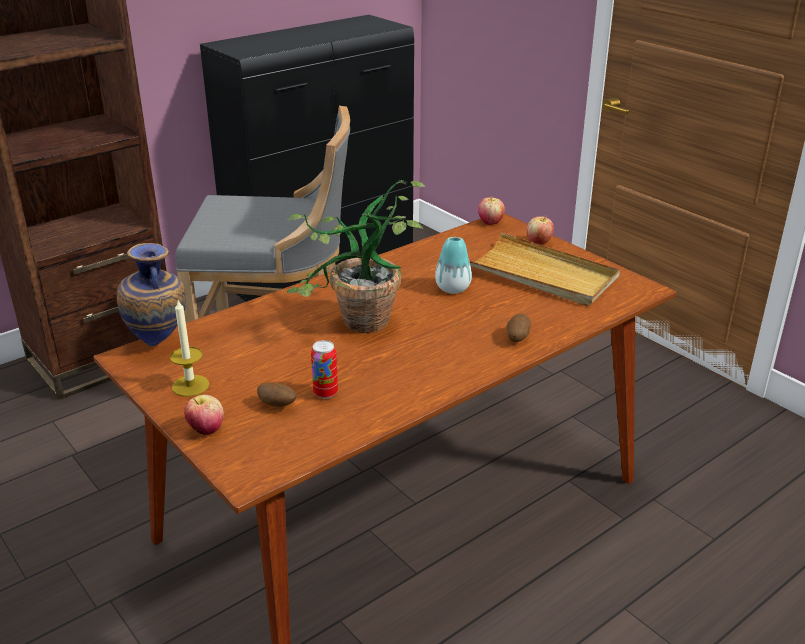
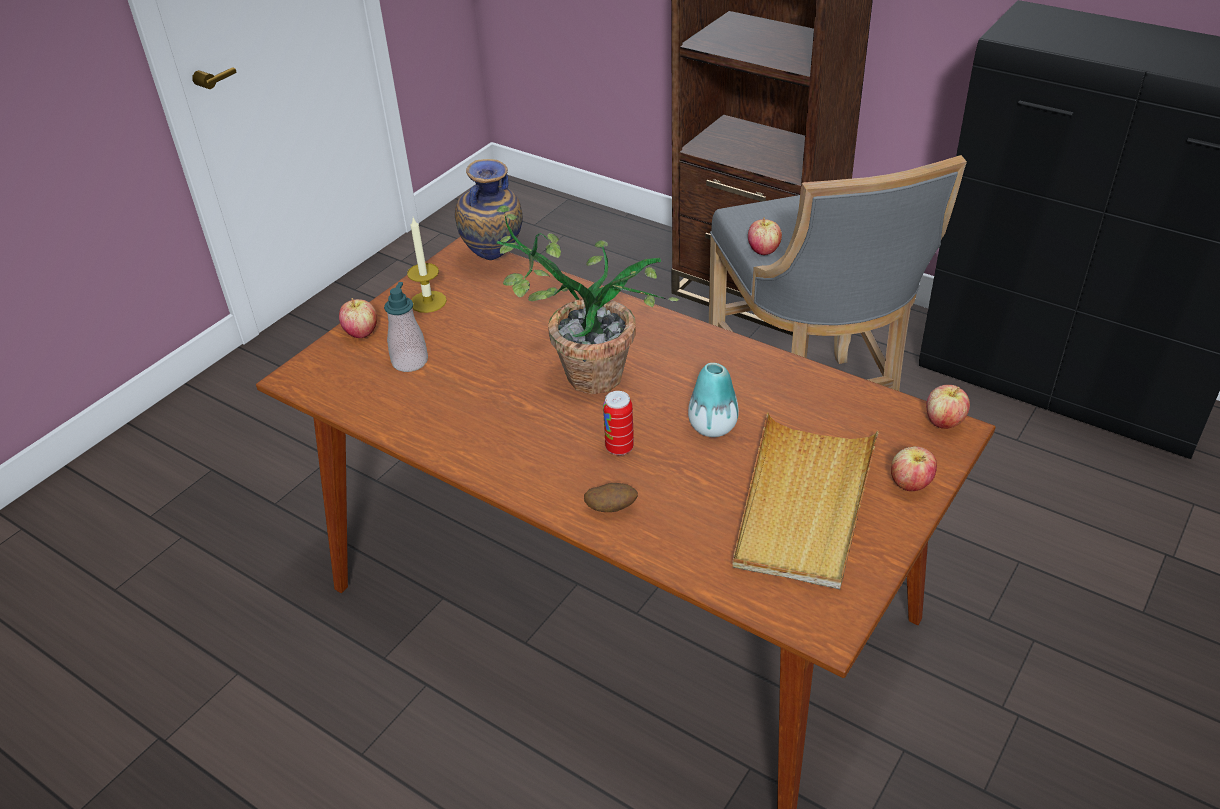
camera: 75 degrees right, 10 degrees up
(254, 240) = (763, 250): none -> apple
(278, 405) = (410, 362): potato -> soap dispenser
(325, 393) = (439, 386): can -> can (619, 448)

